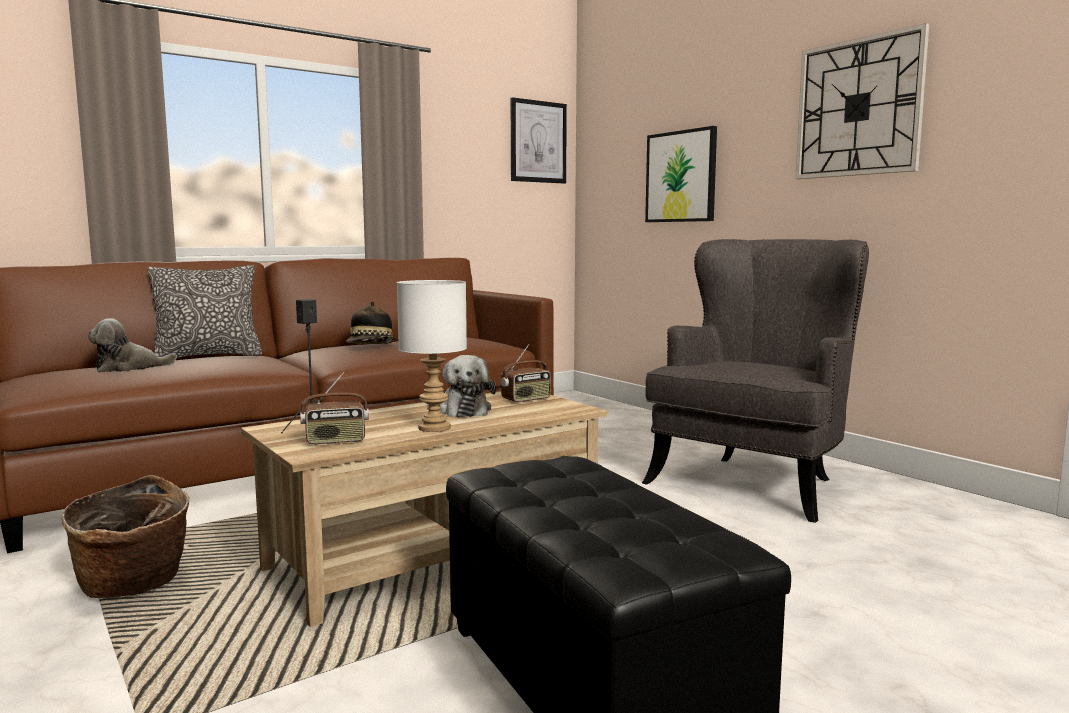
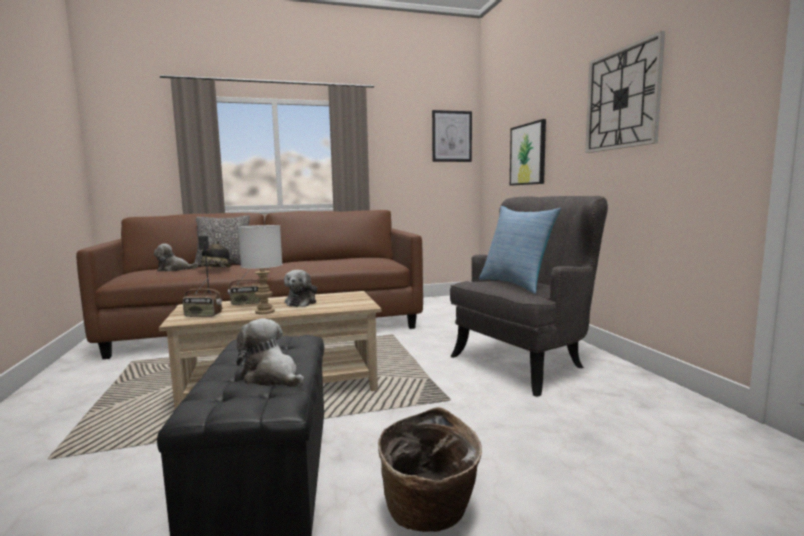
camera: 20 degrees right, 0 degrees up
(133, 586) = (130, 383): basket -> basket (430, 513)
(371, 347) = (310, 262): hat -> hat (215, 269)
(526, 399) = (348, 298): radio -> radio (246, 303)
(642, 516) = (272, 377): none -> plush toy
(753, 367) = (516, 284): none -> pillow

